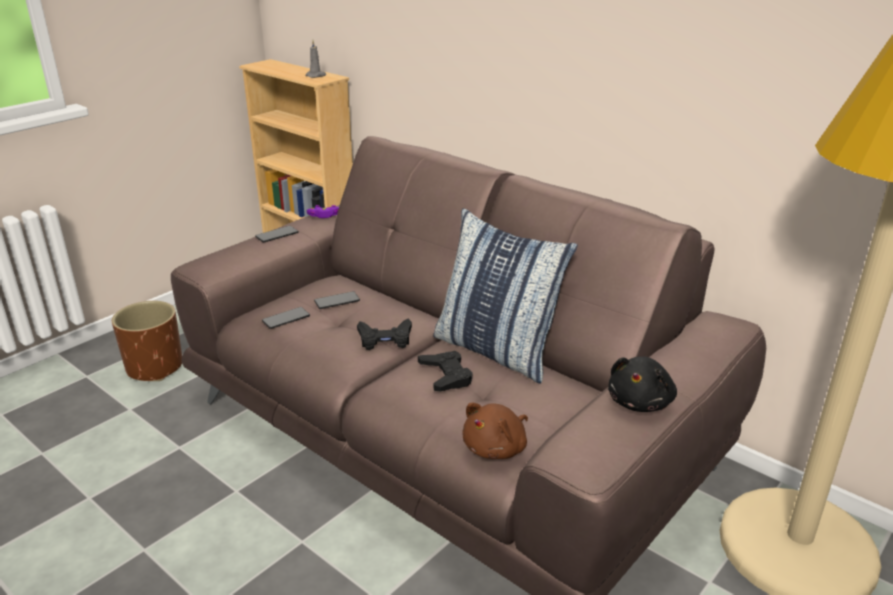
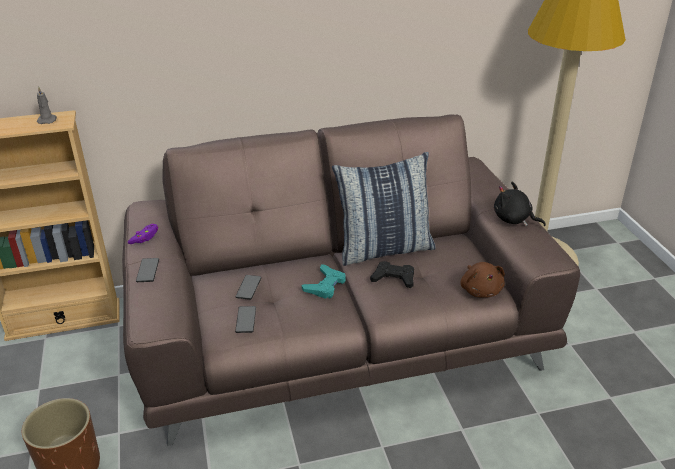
camera: 55 degrees left, 5 degrees up
(385, 339) = (325, 285): black game controller -> turquoise game controller
(640, 402) = (514, 220): black plush toy -> black plush toy turned 150 degrees clockwise

